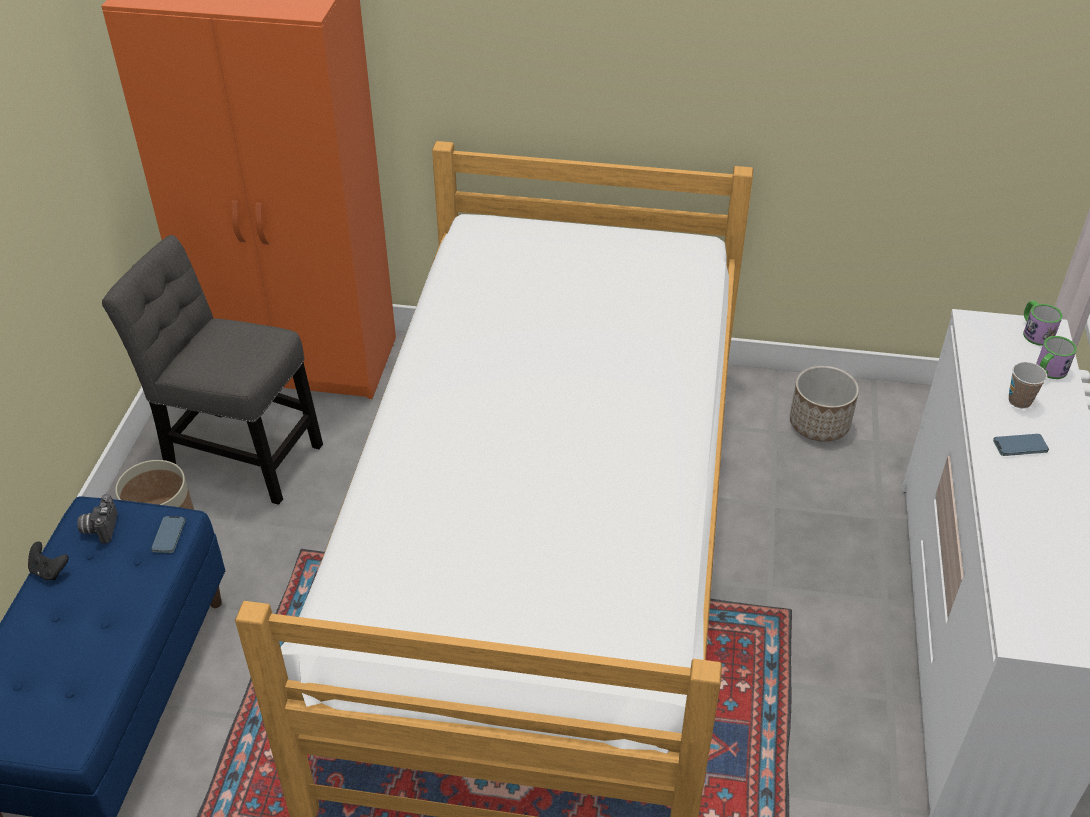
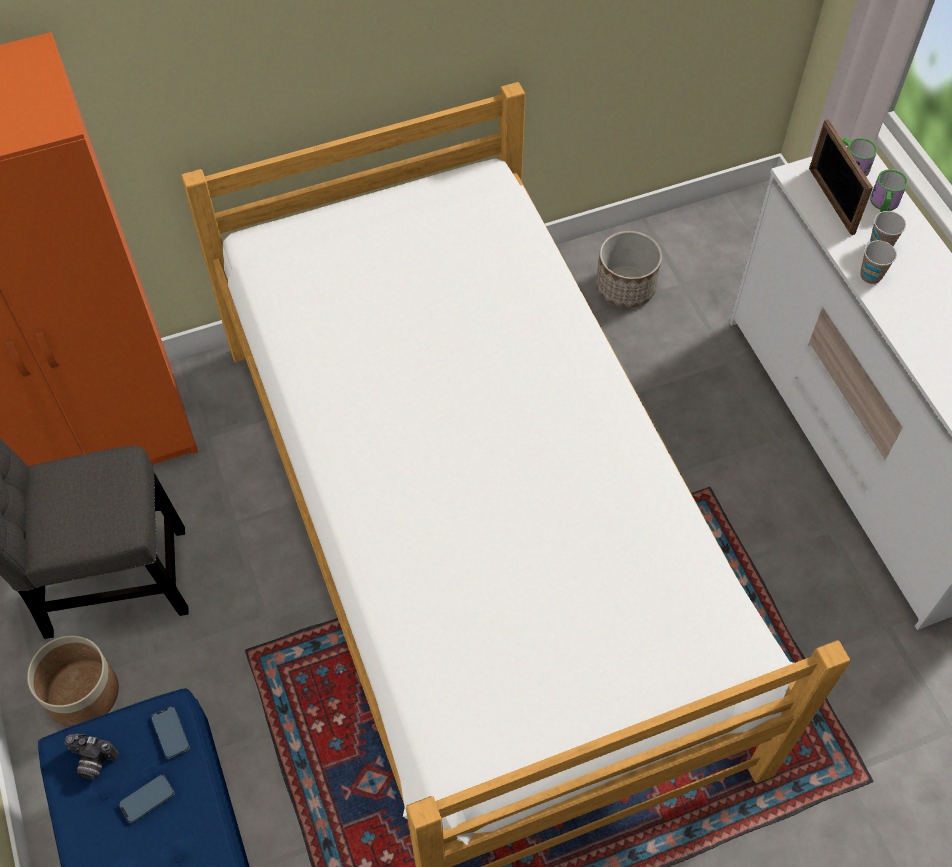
camera: 30 degrees left, 15 degrees up
(49, 571) = (78, 835): black game controller -> none
(100, 528) = (92, 762): camera -> camera turned 45 degrees counterclockwise
(992, 419) = (870, 276): none -> cup
(994, 351) = (831, 200): none -> picture frame
(1020, 447) = (907, 295): phone -> phone (147, 799)

